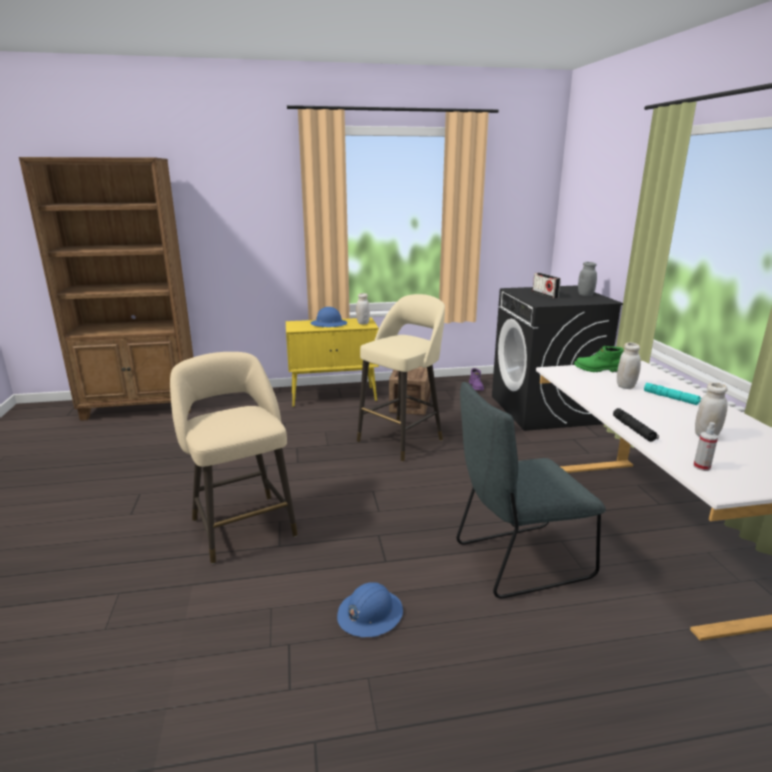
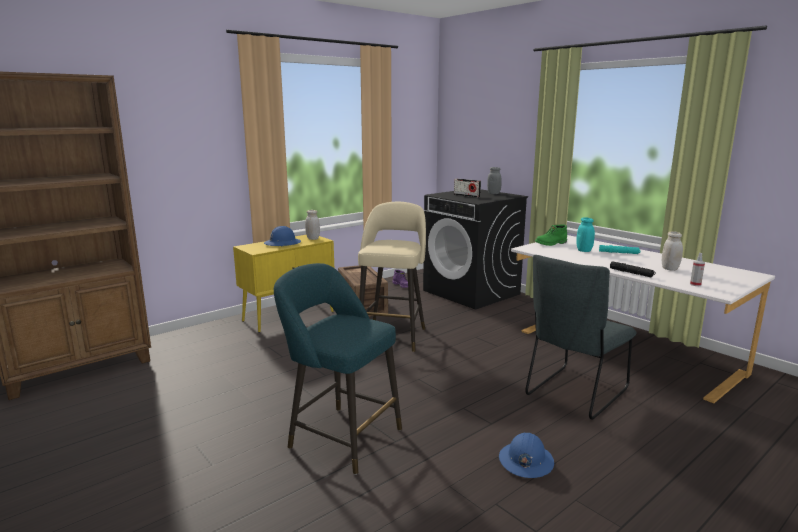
camera: 30 degrees left, 5 degrees down
(242, 524) = (340, 436): beige stool -> turquoise stool
(625, 386) = (584, 250): white jar -> turquoise jar

